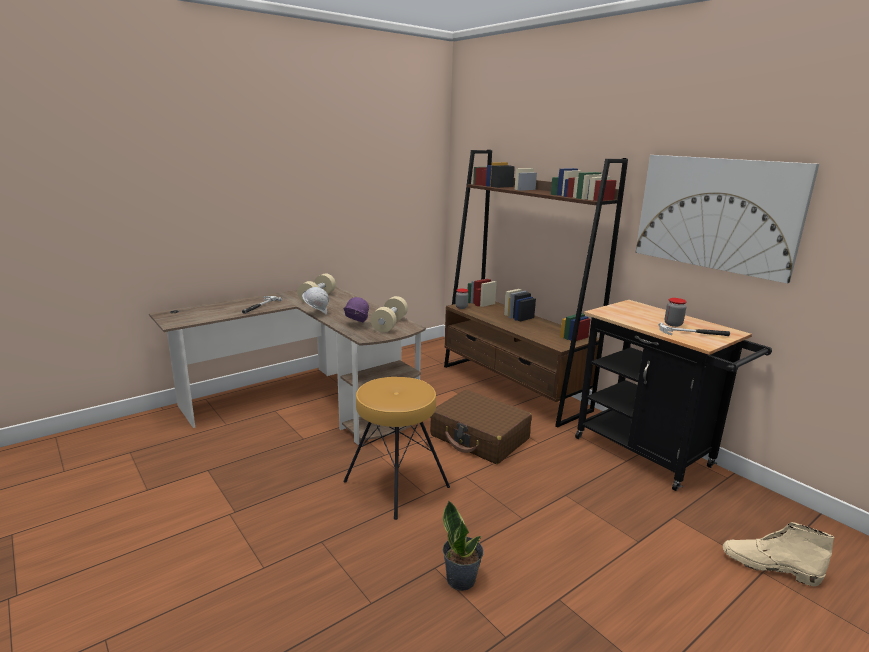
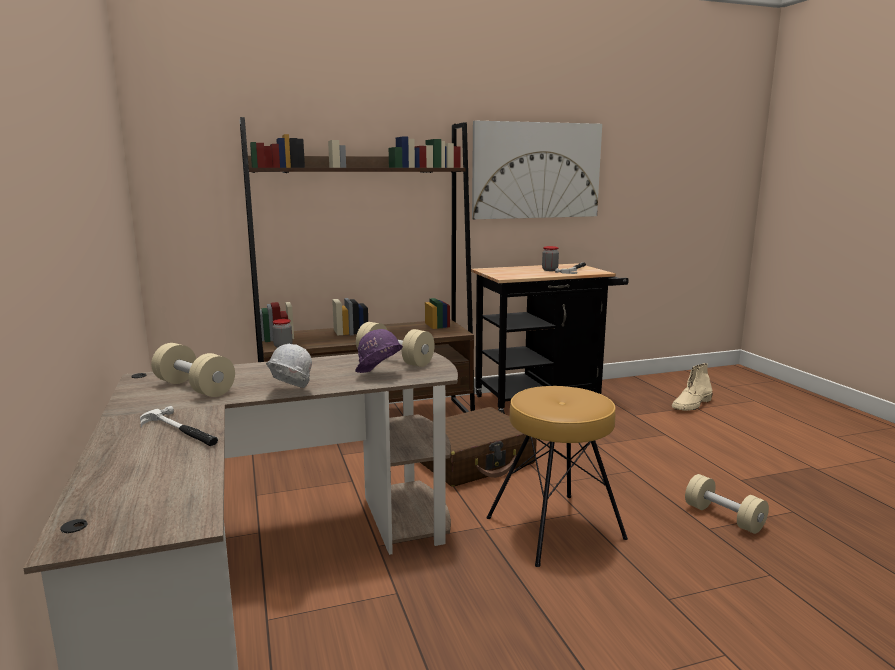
camera: 70 degrees left, 5 degrees down
(461, 579) = (723, 517): potted plant -> beige dumbbell

